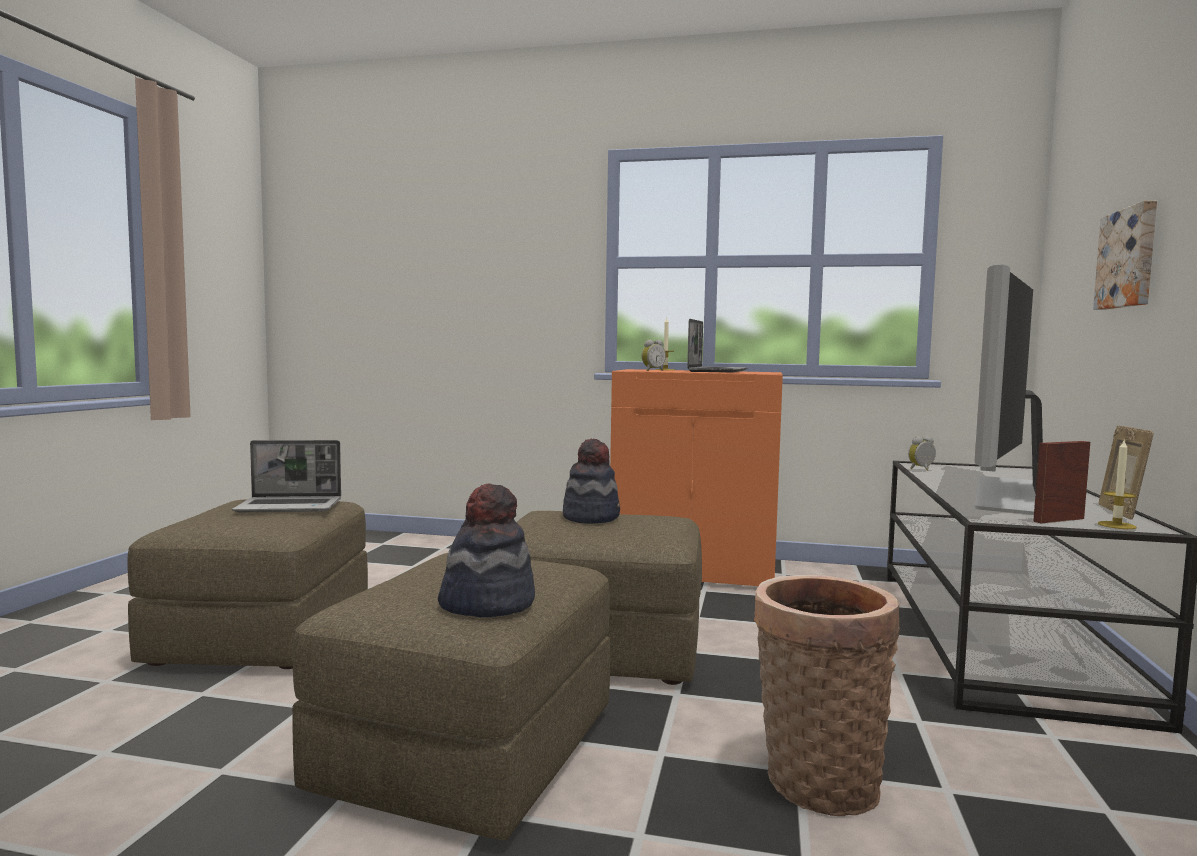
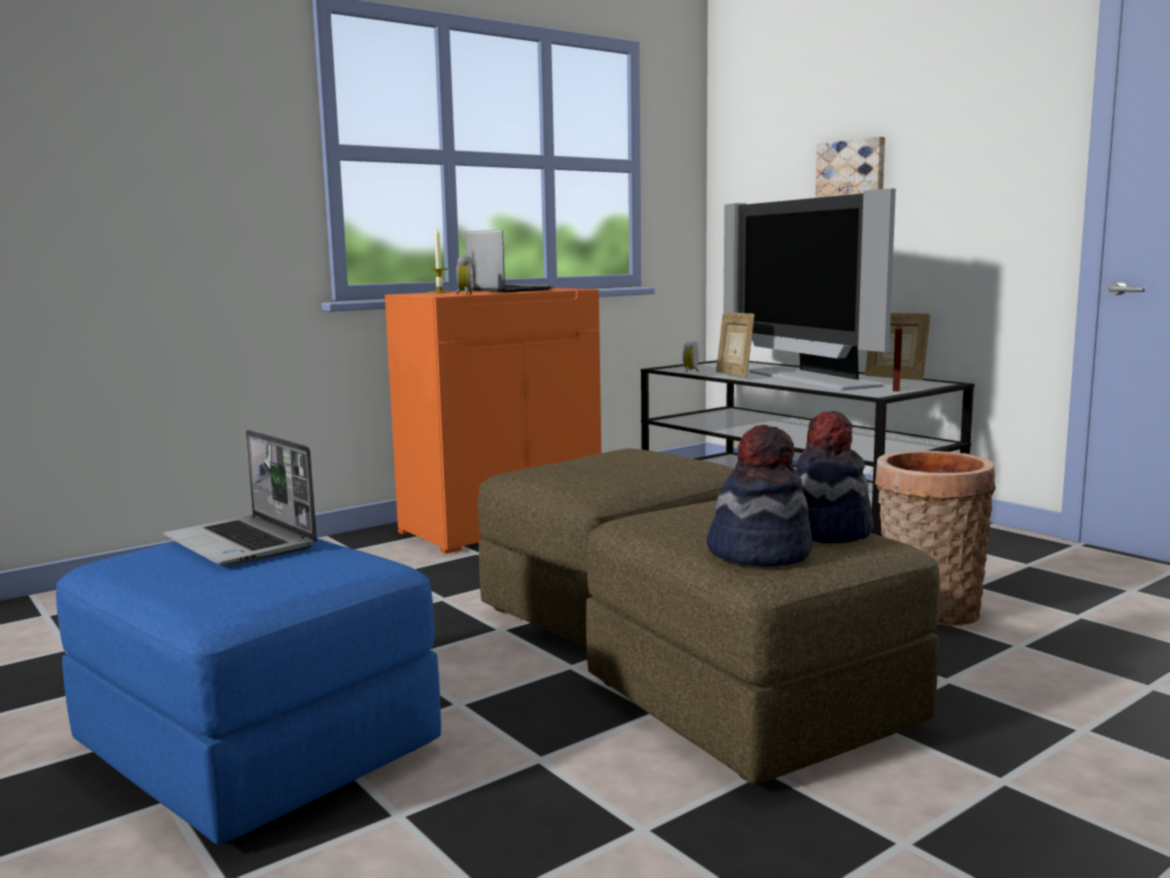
camera: 50 degrees left, 5 degrees up
(263, 635) = (258, 749): brown ottoman -> blue ottoman
(291, 506) = (243, 543): laptop -> laptop turned 105 degrees clockwise
(591, 517) = (585, 464): hat -> hat (760, 553)
(948, 478) = (734, 375): none -> picture frame
(1116, 525) = (927, 384): candle -> none

